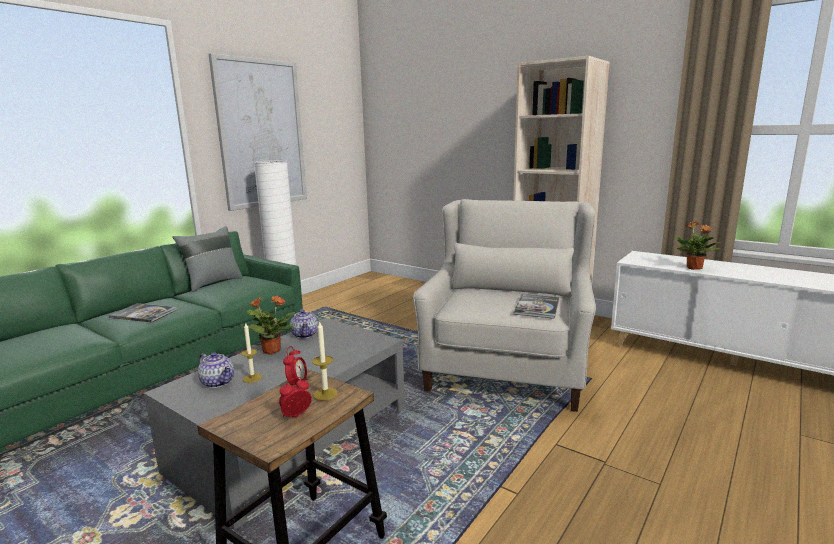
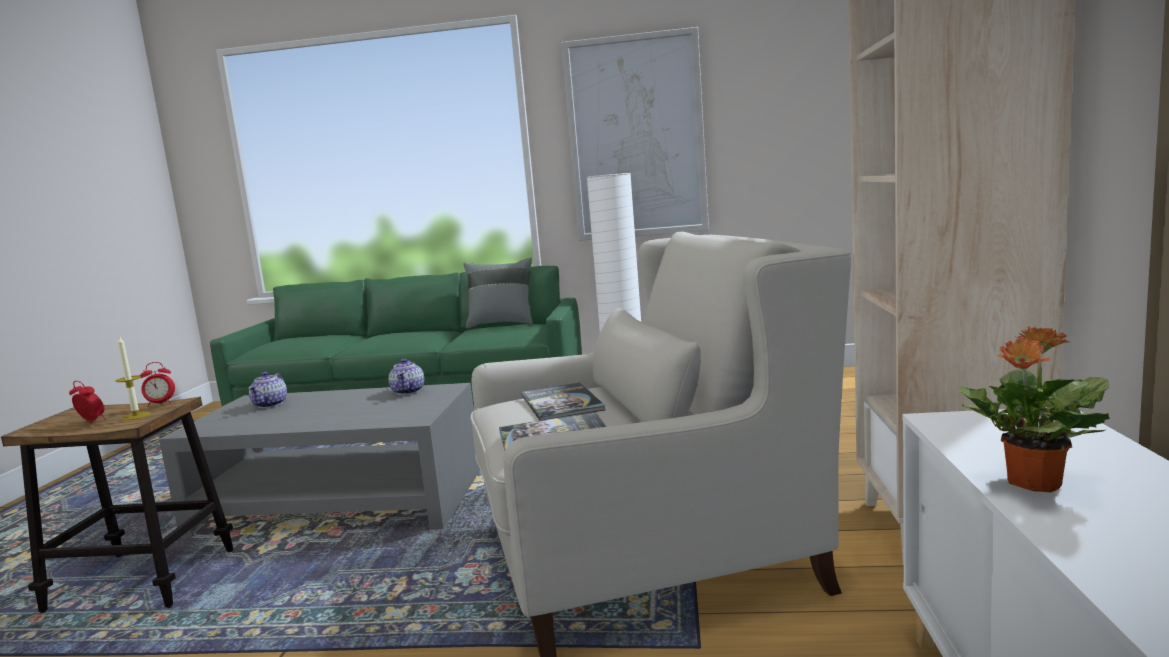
camera: 60 degrees right, 5 degrees down
(144, 314) = (388, 338): book -> book (561, 403)
(252, 378) = (284, 410): candle -> none
(271, 350) = (354, 395): potted plant -> none
(305, 334) = (408, 391): teapot -> teapot turned 45 degrees counterclockwise

